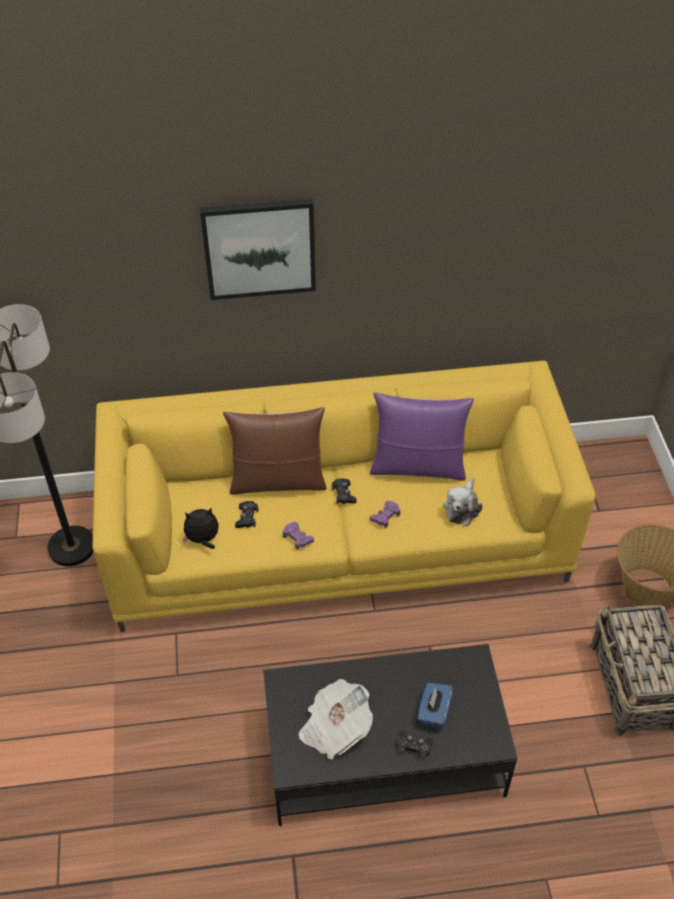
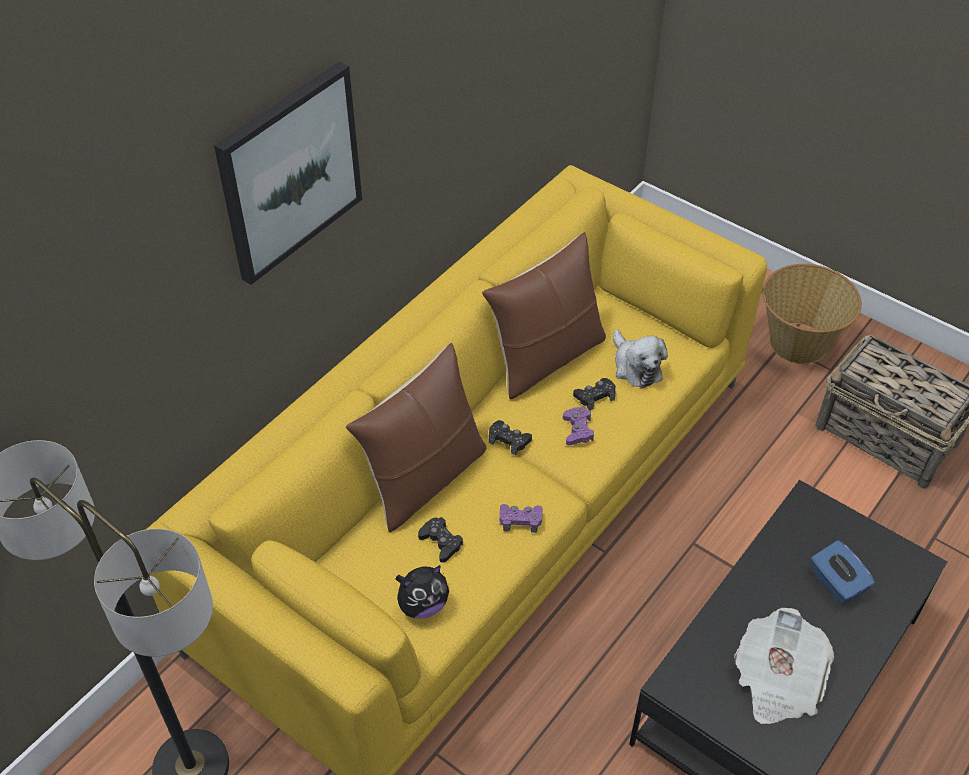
camera: 45 degrees left, 0 degrees up
(203, 539) = (422, 605): plush toy -> plush toy turned 150 degrees counterclockwise
(414, 746) = (862, 631): black game controller -> black game controller (595, 396)
(418, 466) = (546, 358): purple pillow -> brown pillow

